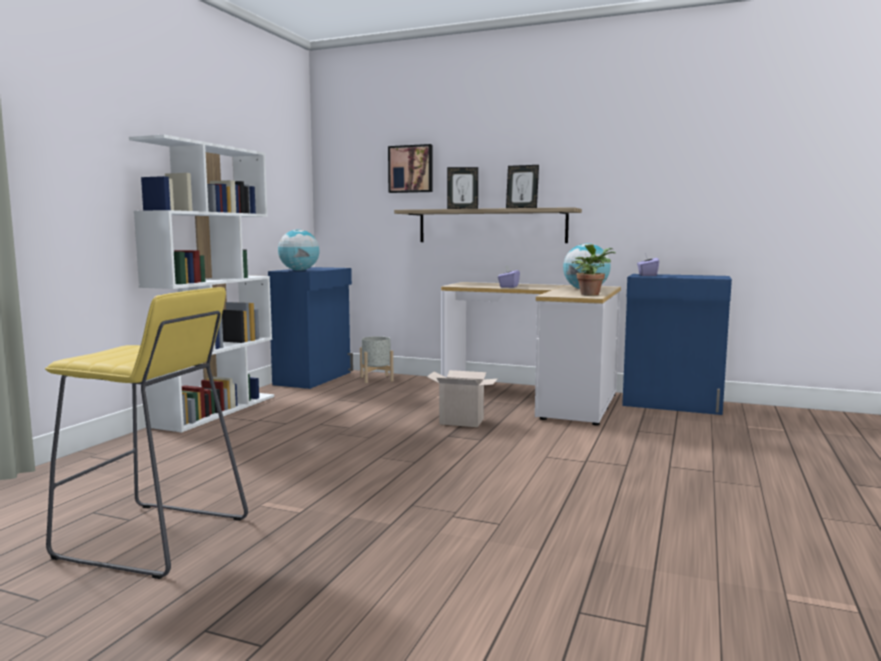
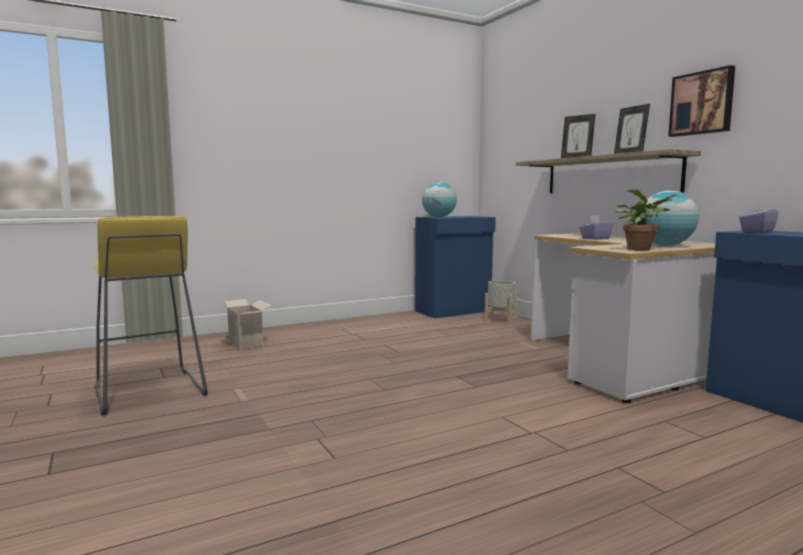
camera: 40 degrees right, 0 degrees up
(216, 410) = (344, 322): white bookcase -> none
(411, 169) = (546, 122): picture -> picture (702, 103)
(463, 421) = (495, 367): cardboard box -> cardboard box (247, 344)

